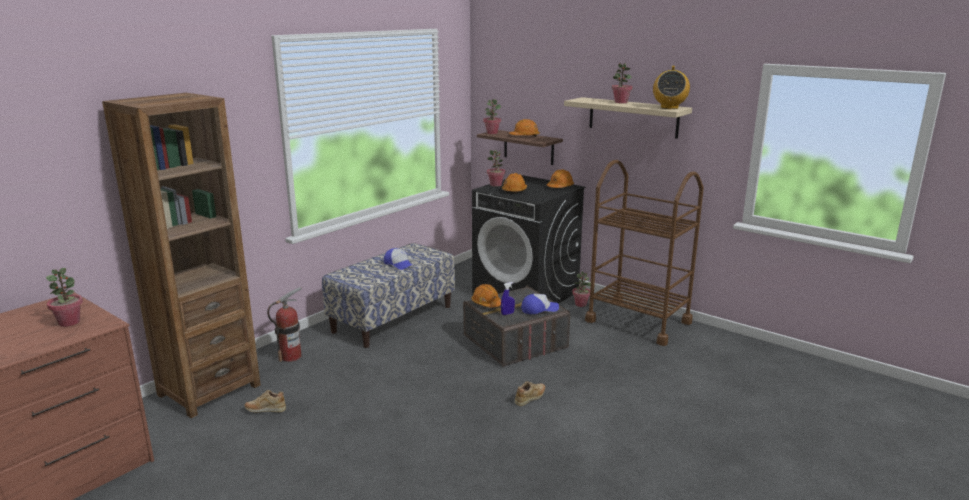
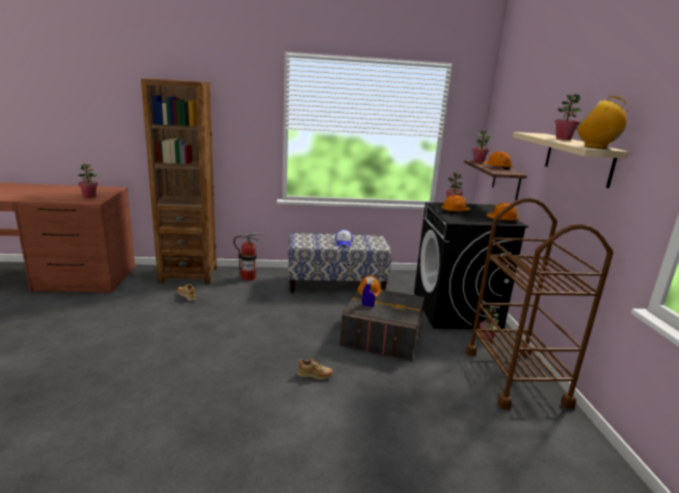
camera: 45 degrees right, 0 degrees up
(539, 309) = (396, 314): cap -> none
(669, 107) = (595, 147): radio -> radio turned 60 degrees clockwise

